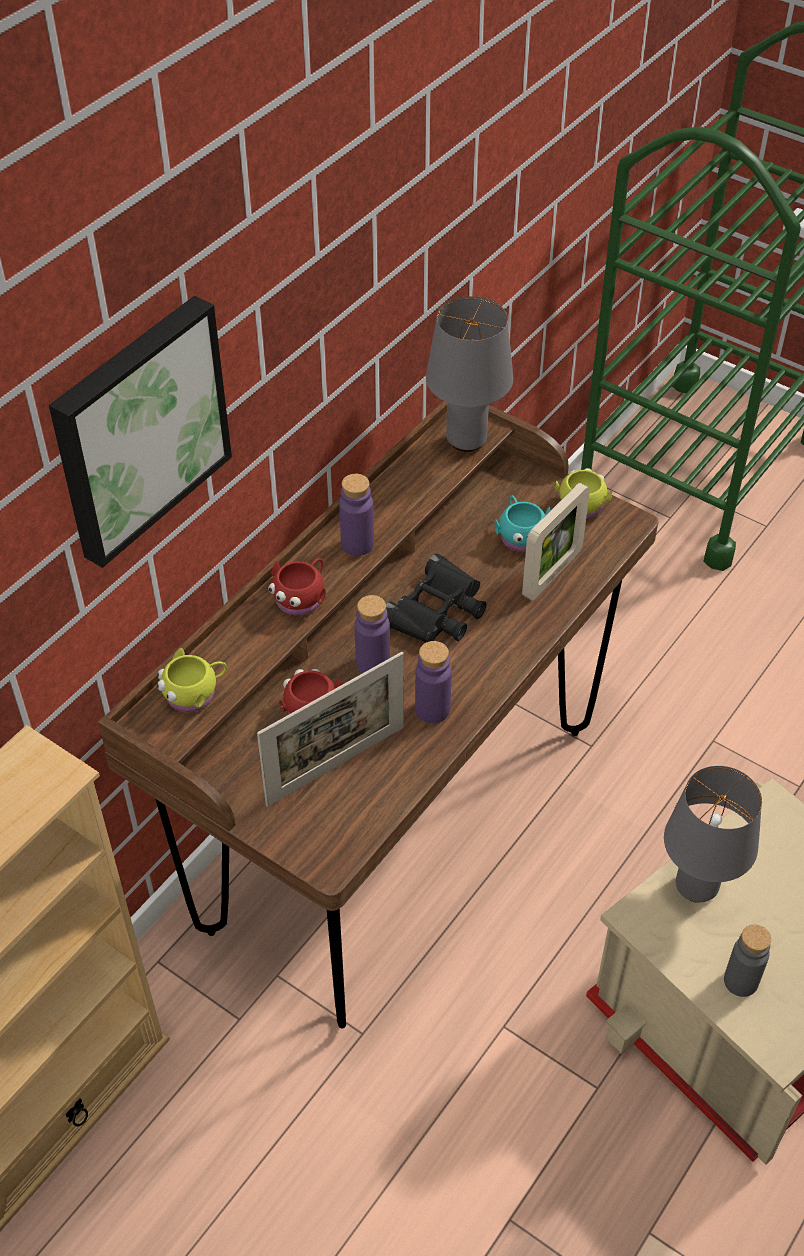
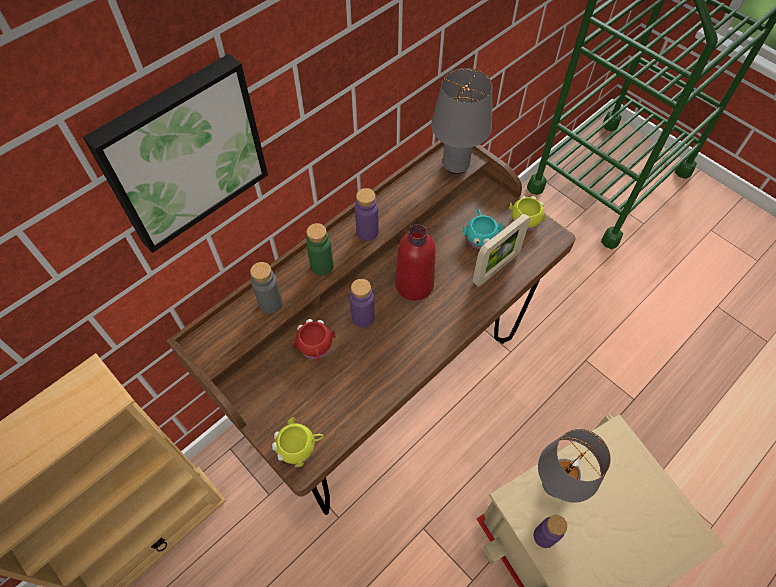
camera: 10 degrees right, 10 degrees up
(195, 693) = (235, 328): yellow mug -> yellow mug (300, 447)
(301, 597) = (322, 266): red mug -> green bottle
(336, 765) = (322, 391): picture frame -> none
(432, 709) = (395, 359): purple bottle -> purple bottle (544, 536)
(438, 611) = (414, 285): black binoculars -> red bottle
(740, 981) = (572, 559): grey bottle -> grey bottle (271, 303)

